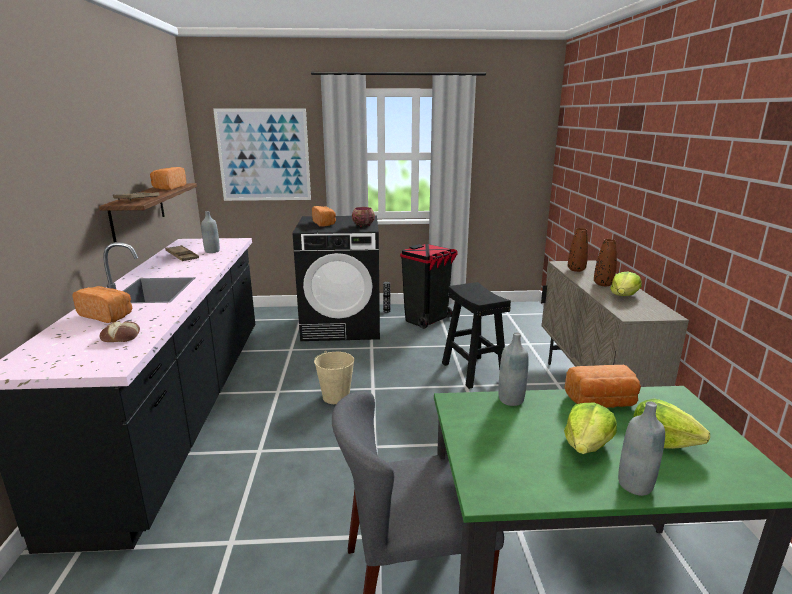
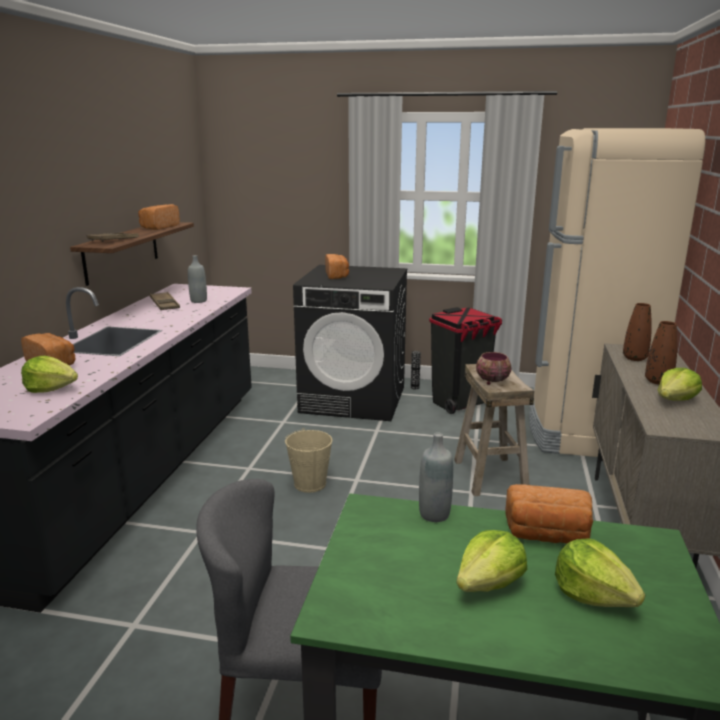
camera: 15 degrees right, 0 degrees up
(121, 336) = (51, 389): bread -> lettuce
(264, 155) = (282, 191): picture -> none
(362, 226) = (379, 281): bowl -> bowl (491, 381)
(474, 371) = (491, 475): black stool -> beige stool
(523, 328) = (584, 428): none -> beige fridge
(635, 485) = (515, 640): grey bottle -> none

